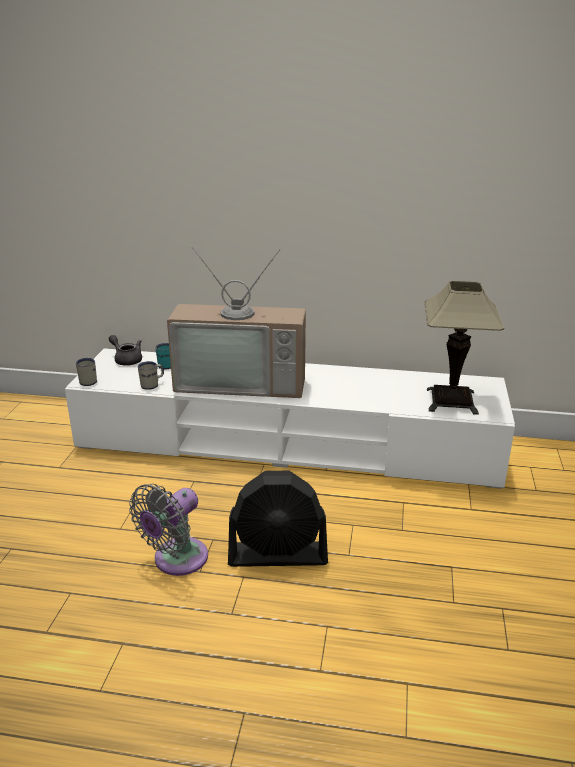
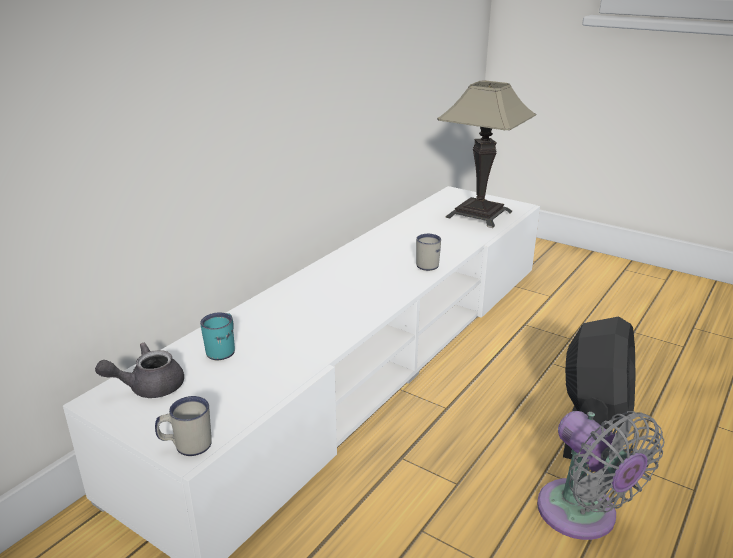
camera: 65 degrees left, 0 degrees up
(152, 385) = (275, 376): white mug -> white mug (426, 264)
(242, 381) = (335, 304): television -> none

